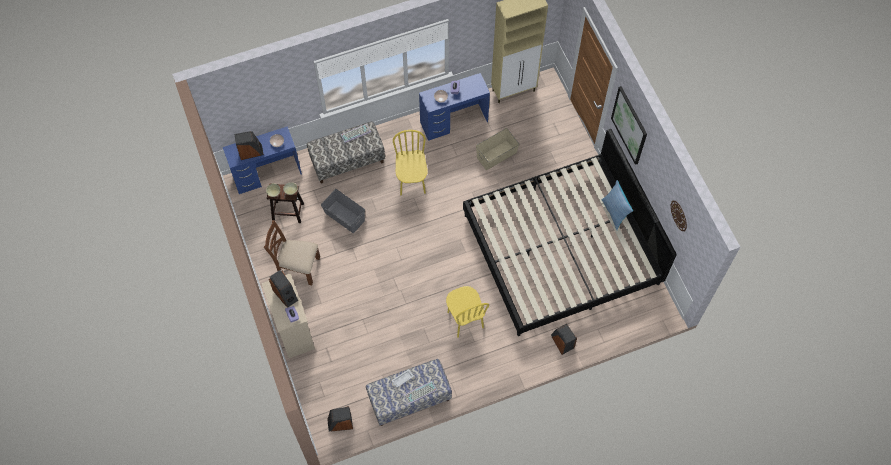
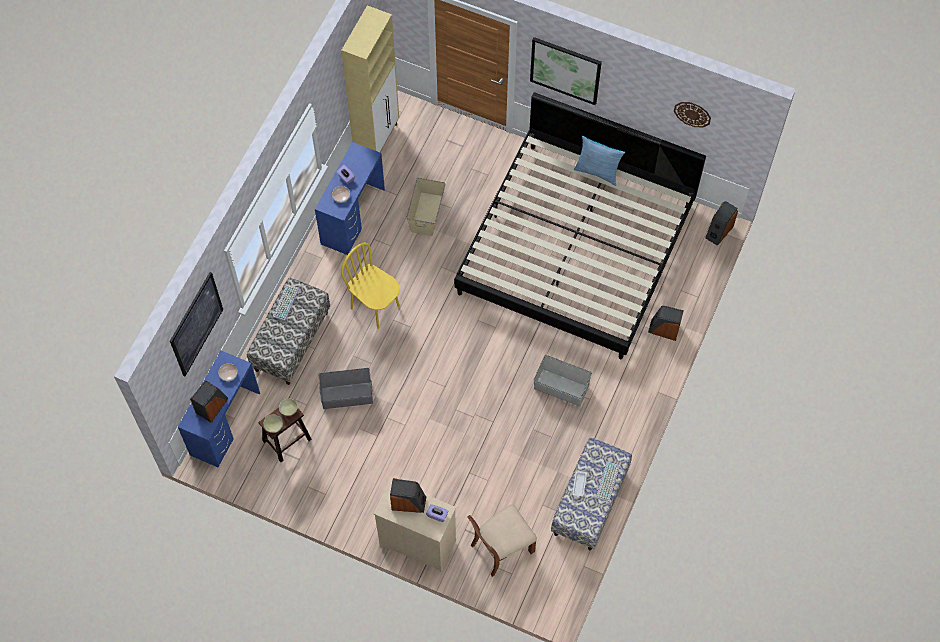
camera: 45 degrees left, 0 degrees up
(265, 91) = (196, 324): none -> picture
(297, 267) = (354, 482): brown chair -> brown chair (501, 548)
(340, 423) = (553, 583): speaker -> speaker (718, 231)
(465, 320) = (561, 388): yellow chair -> grey storage box

